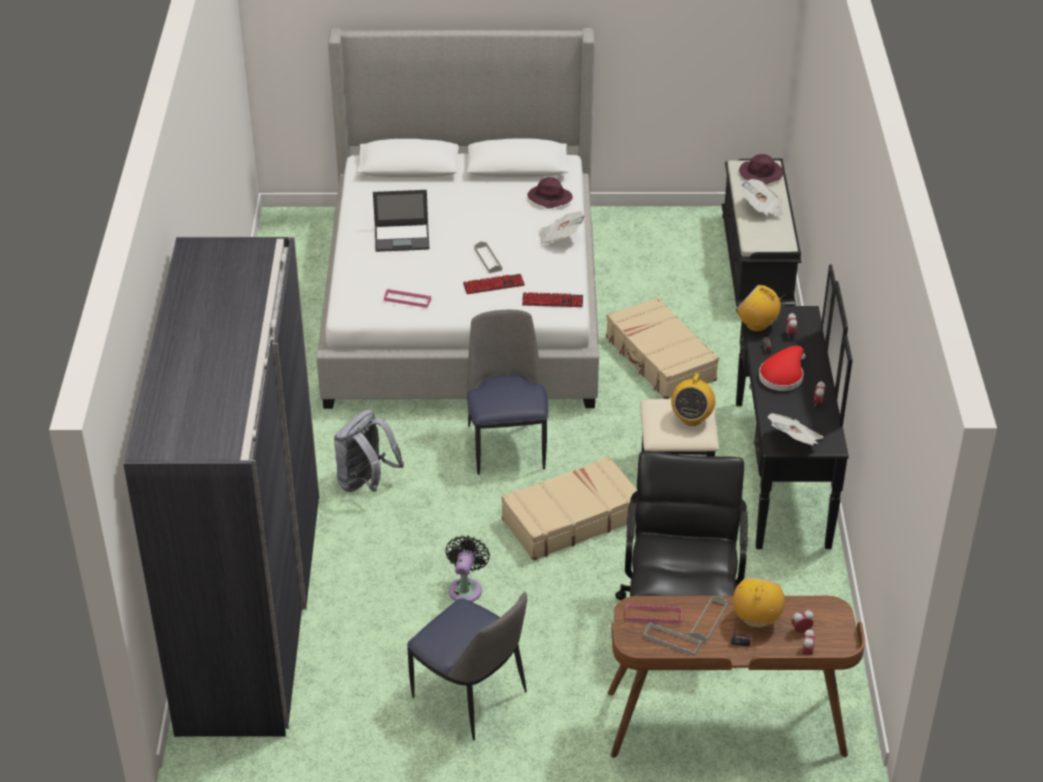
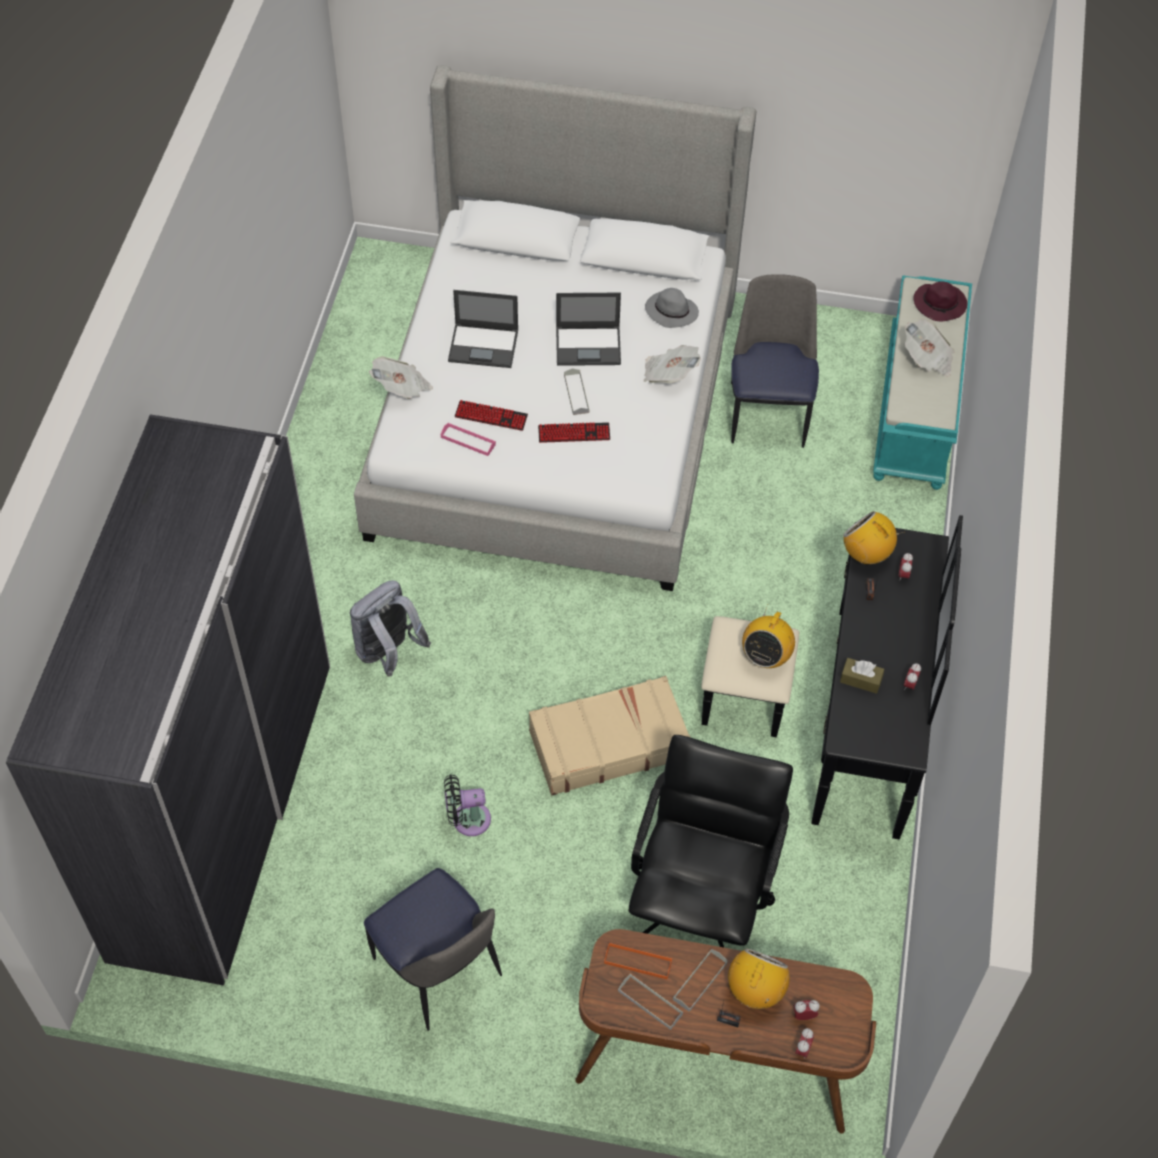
camera: 10 degrees right, 15 degrees up
(466, 588) = (467, 819): black fan -> black fan turned 120 degrees counterclockwise
(489, 227) = (589, 345): none -> laptop
(506, 444) = (559, 626): chair -> chair (768, 412)
(549, 198) = (670, 312): purple hat -> grey hat
(552, 301) = (637, 469): keyboard -> keyboard (491, 416)
(653, 615) = (638, 962): pink tray -> orange tray
(659, 359) = (766, 532): beige suitcase -> none
(757, 264) = (917, 409): black bench -> turquoise bench
(778, 405) = (861, 680): none -> brown tissue box
(782, 376) = (878, 636): red hat -> none
(795, 441) = (867, 737): newspaper -> newspaper (402, 388)

